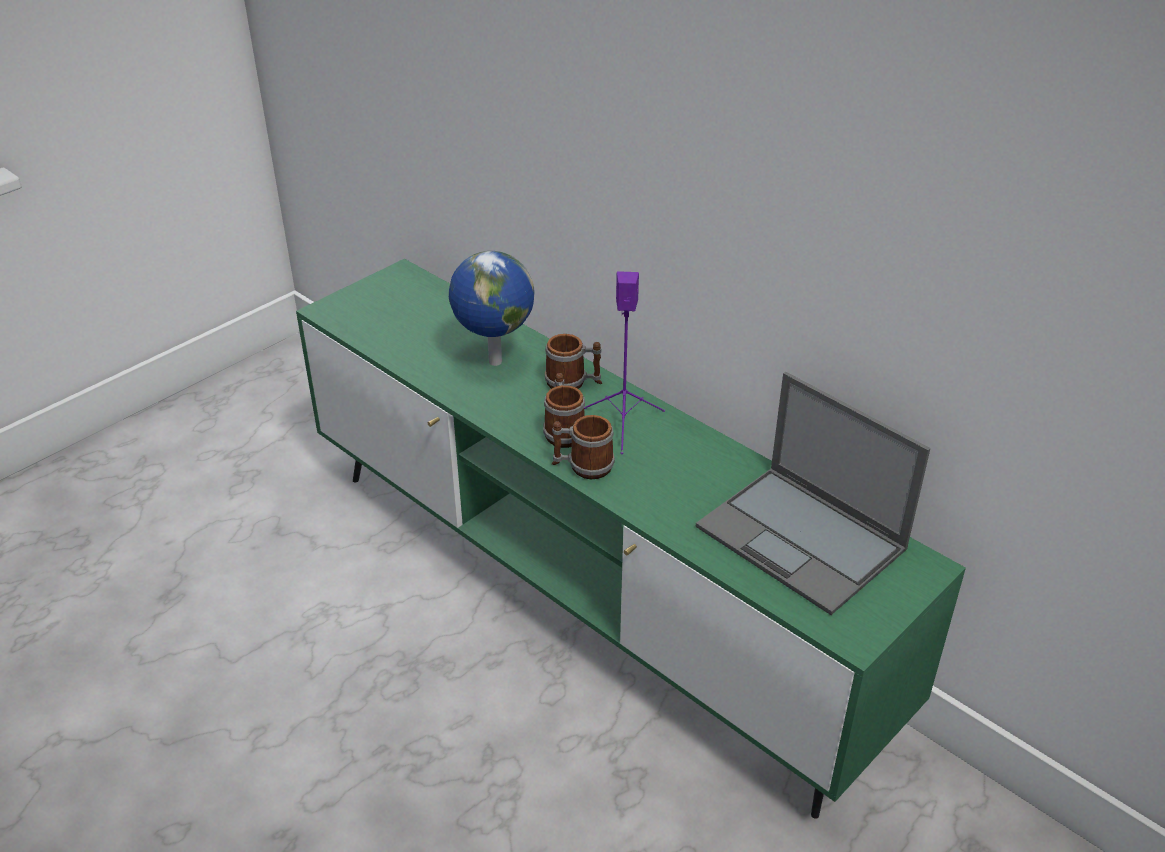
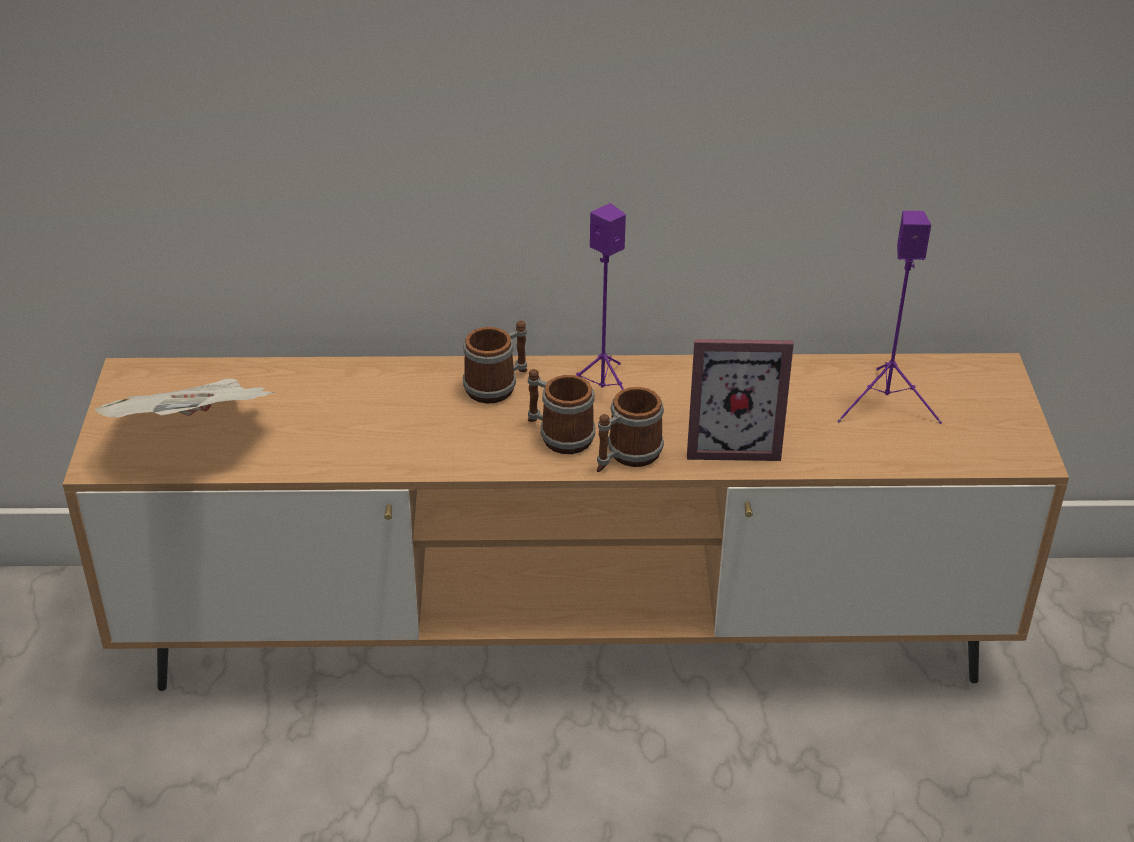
camera: 45 degrees left, 0 degrees up
(385, 320) = (196, 434): none -> newspaper
(493, 362) = (386, 410): globe -> none
(585, 596) = (564, 637): green tv stand -> brown tv stand
(658, 498) = (732, 443): none -> picture frame
(803, 539) = (886, 404): laptop -> purple speaker

